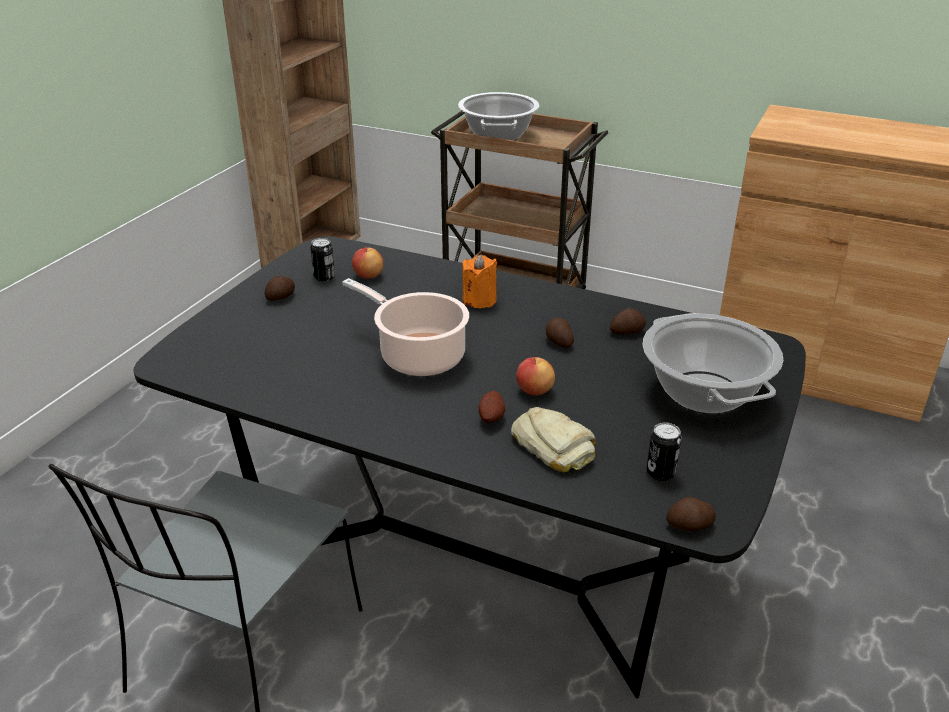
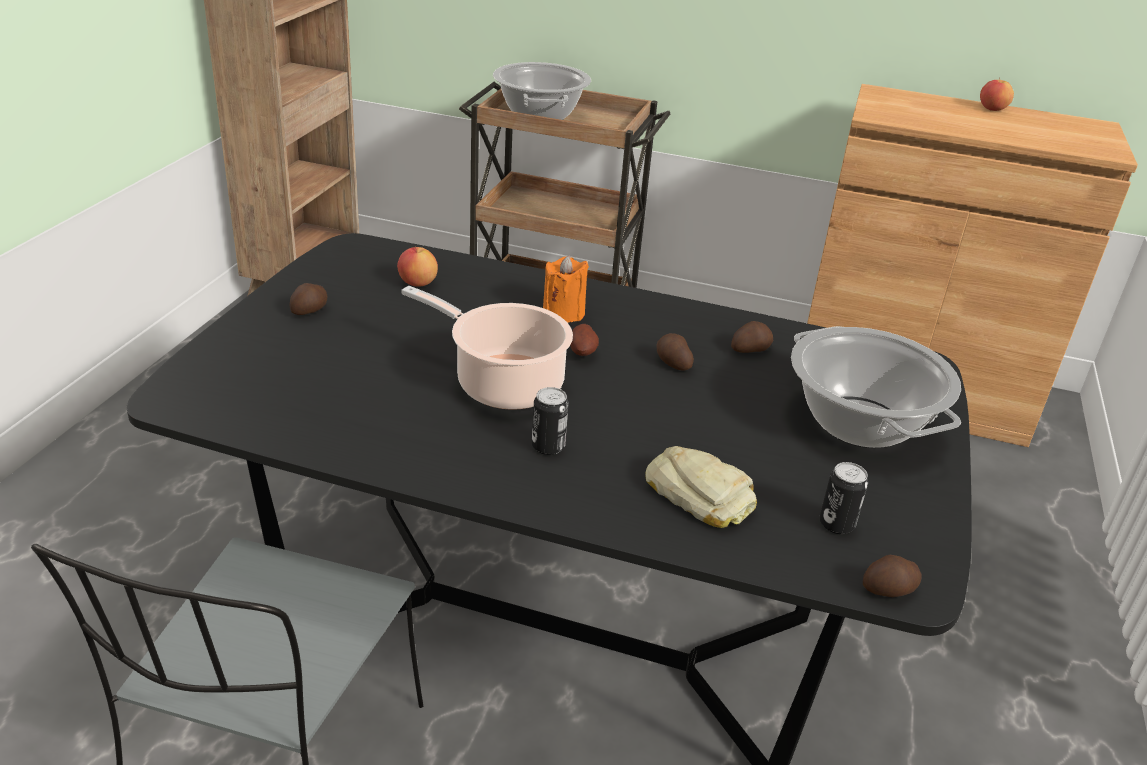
camera: 10 degrees left, 0 degrees up
(324, 277) = (361, 284): can -> can (548, 446)
(492, 417) = (614, 460): potato -> potato (583, 352)
(534, 391) = (658, 425): apple -> apple (992, 109)

